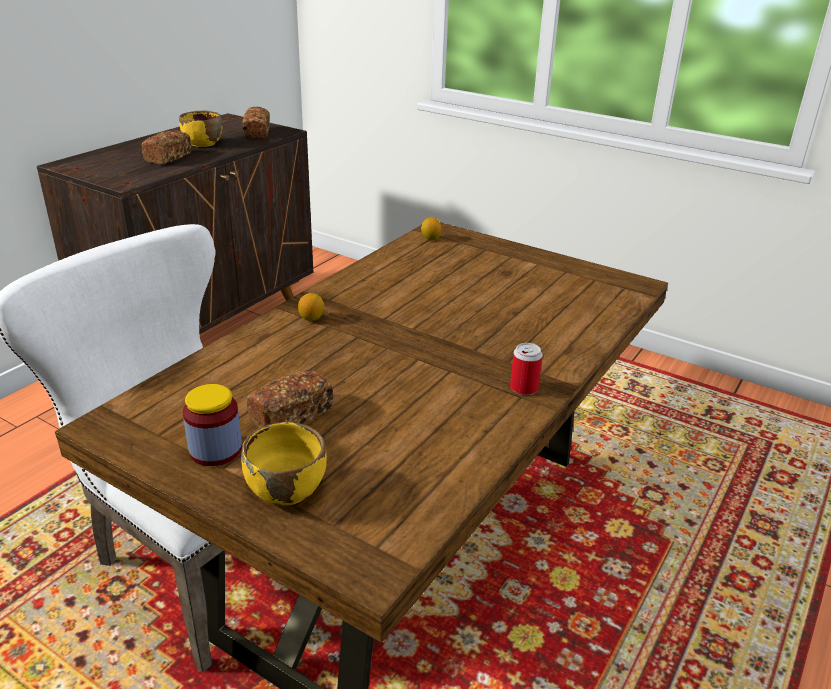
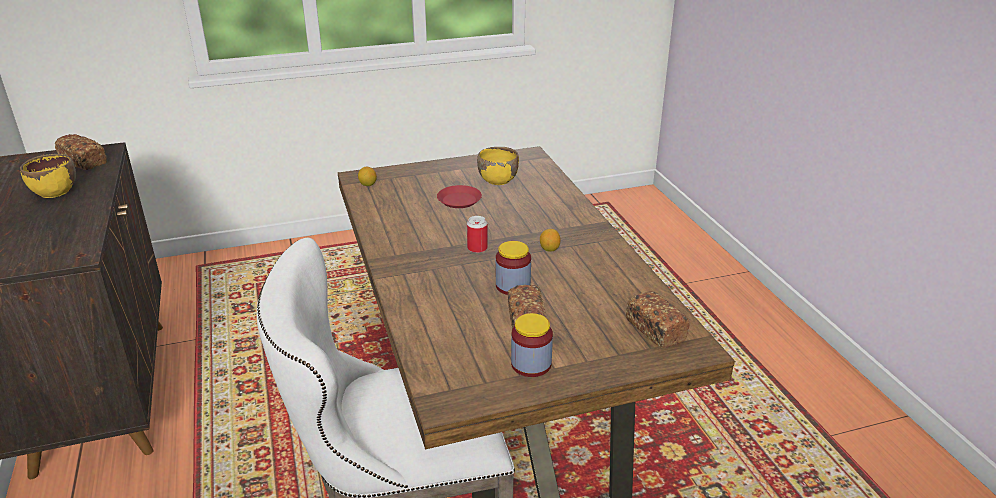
camera: 50 degrees left, 0 degrees up
(168, 157) = (56, 218): bread -> bread (655, 330)
(287, 489) = (601, 351): yellow bowl -> yellow bowl (498, 180)
(311, 318) = (412, 271): lemon -> lemon (549, 249)
(353, 380) = (513, 286): none -> jar
(475, 288) = (459, 200): none -> red plate
(523, 388) = (590, 236): can -> can (477, 248)

